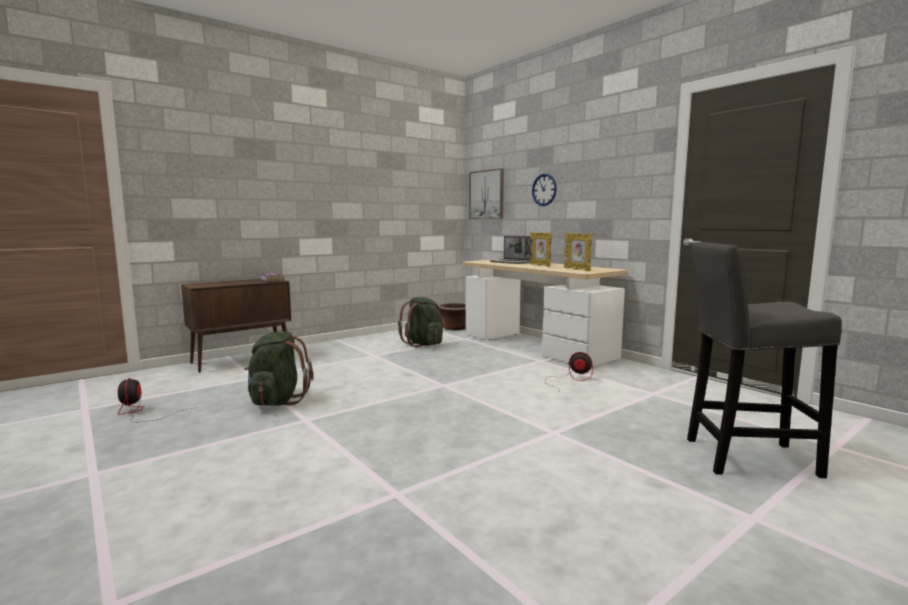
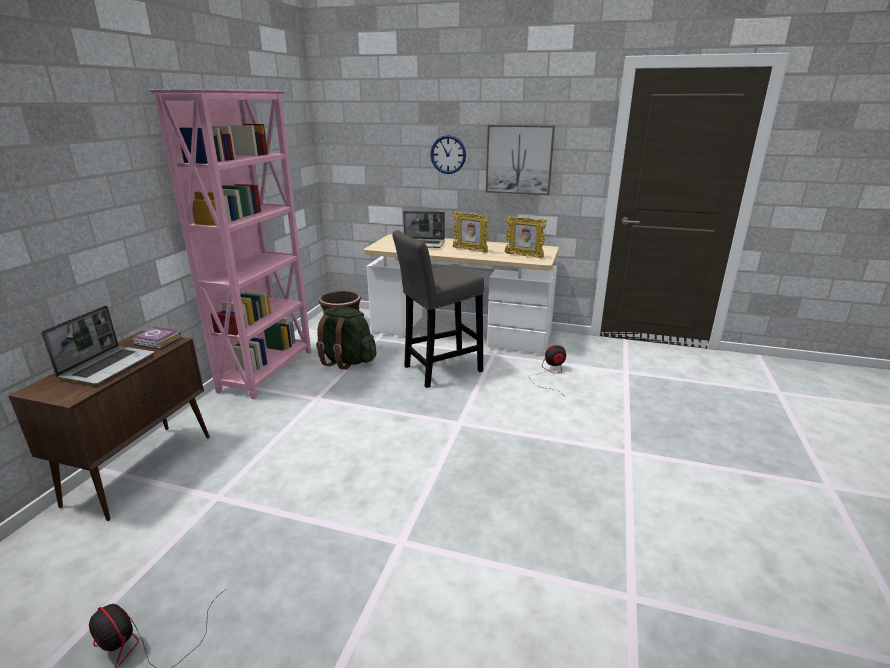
camera: 35 degrees left, 15 degrees up
(233, 282) = (108, 366): none -> laptop
(277, 401) = (318, 526): green backpack -> none
(369, 339) = (268, 370): none -> pink bookcase
(487, 194) = (357, 153): picture -> picture (519, 160)
(743, 457) = (756, 426): grey stool -> grey stool (439, 370)

